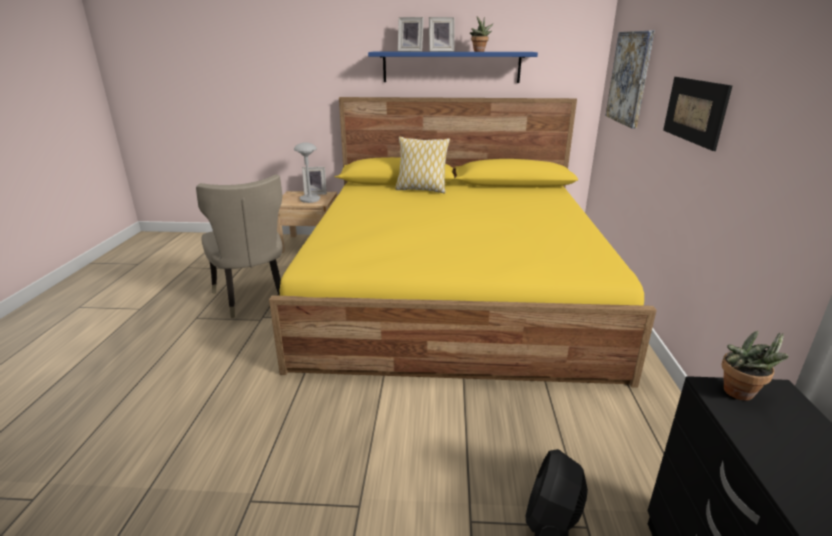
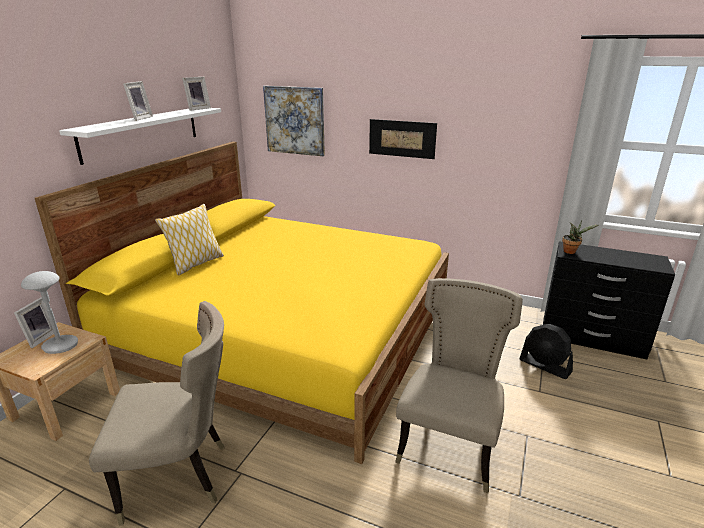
camera: 70 degrees left, 0 degrees up
(320, 431) = (450, 445): none -> beige chair
(411, 51) = (114, 123): picture frame -> picture frame (197, 109)
(451, 67) = (142, 133): blue shelf -> white shelf
(479, 51) = (176, 113): potted plant -> none

